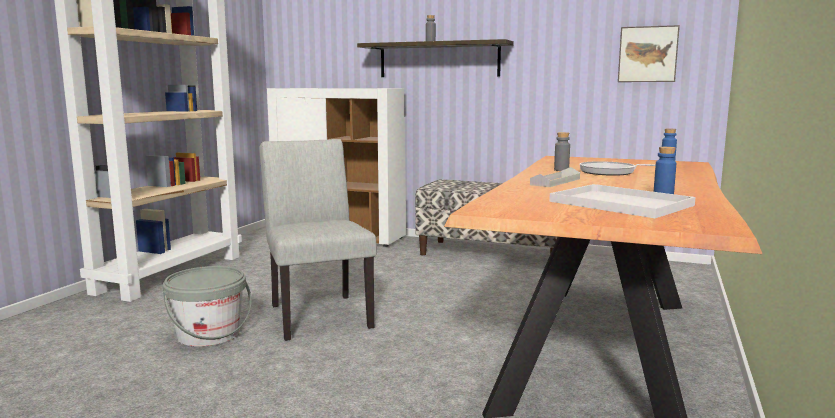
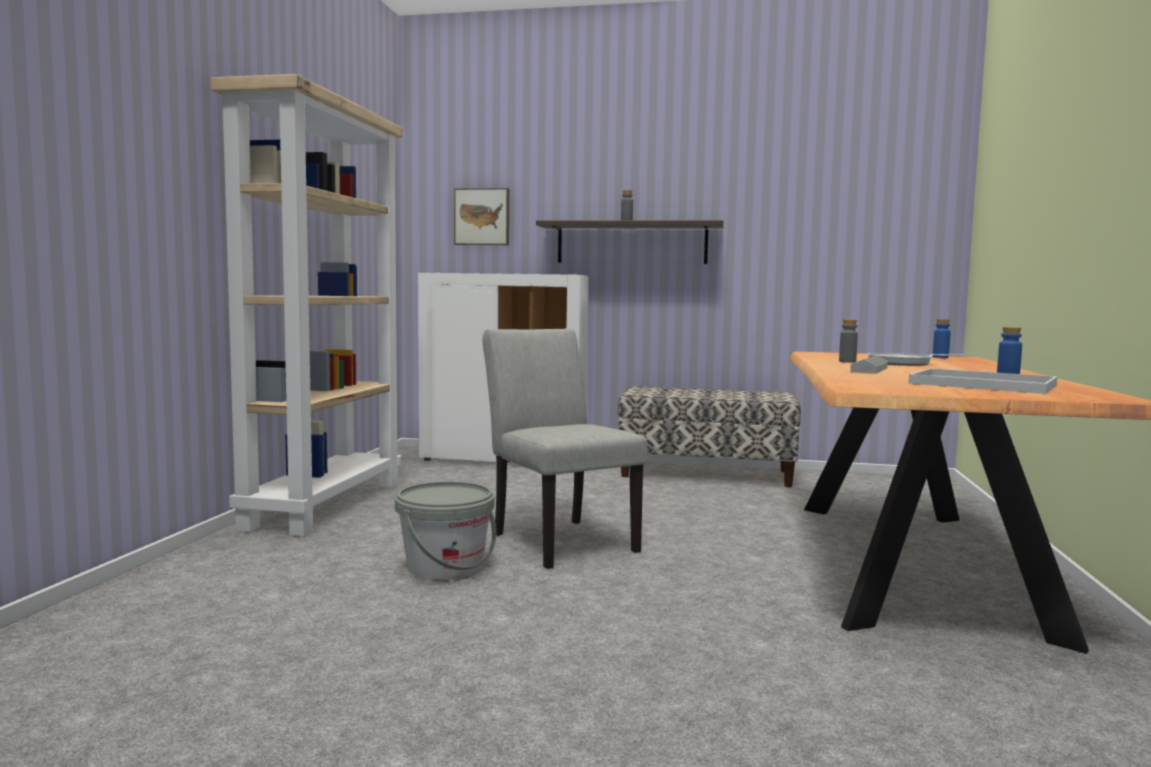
camera: 10 degrees left, 5 degrees down
(648, 54) = (878, 242): picture -> picture (482, 217)

